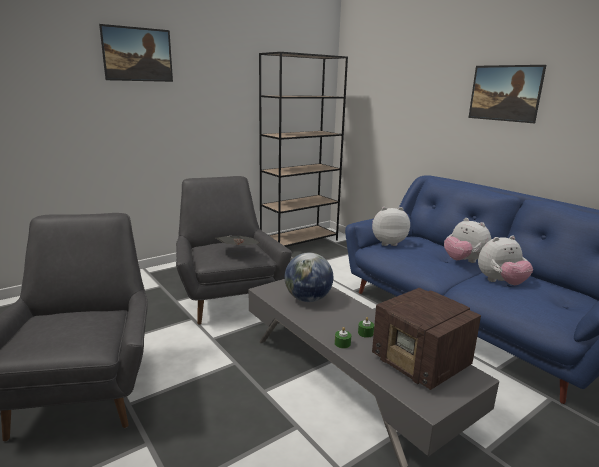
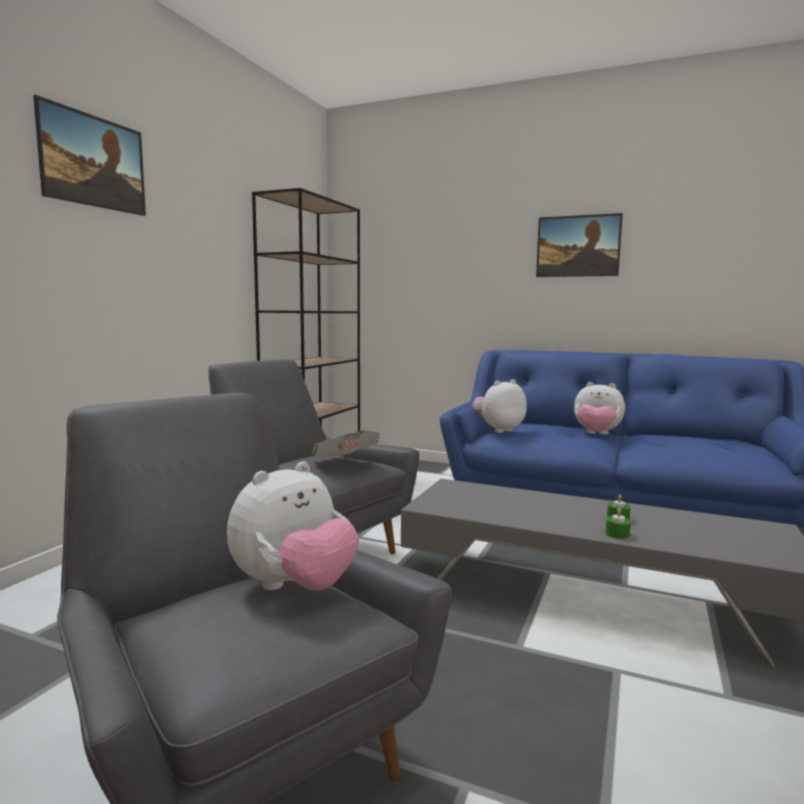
camera: 30 degrees left, 10 degrees down
(307, 299) = (495, 503): globe -> none
(421, 363) = (718, 530): radio -> none
(500, 282) = (659, 445): plush toy -> plush toy (294, 587)

